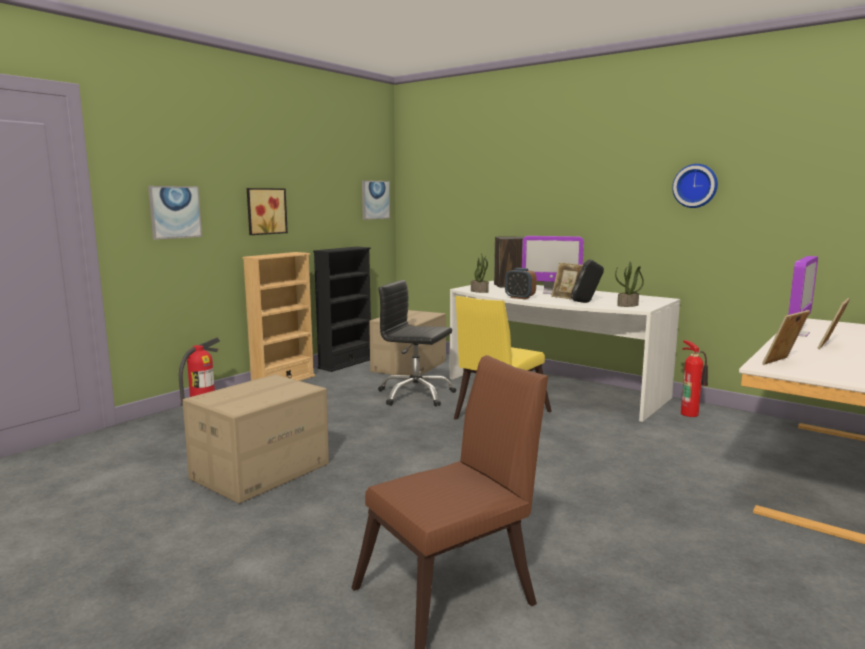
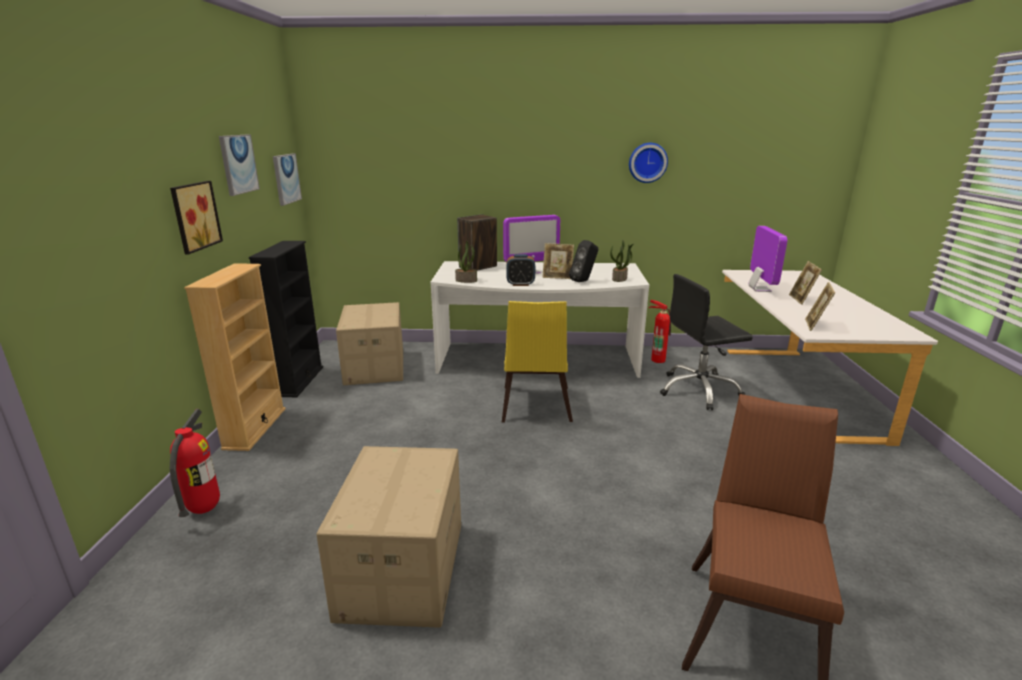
camera: 35 degrees left, 10 degrees up
(175, 212) = (92, 243): picture -> picture (238, 164)
(415, 395) = (429, 403): black office chair -> black office chair (699, 390)

